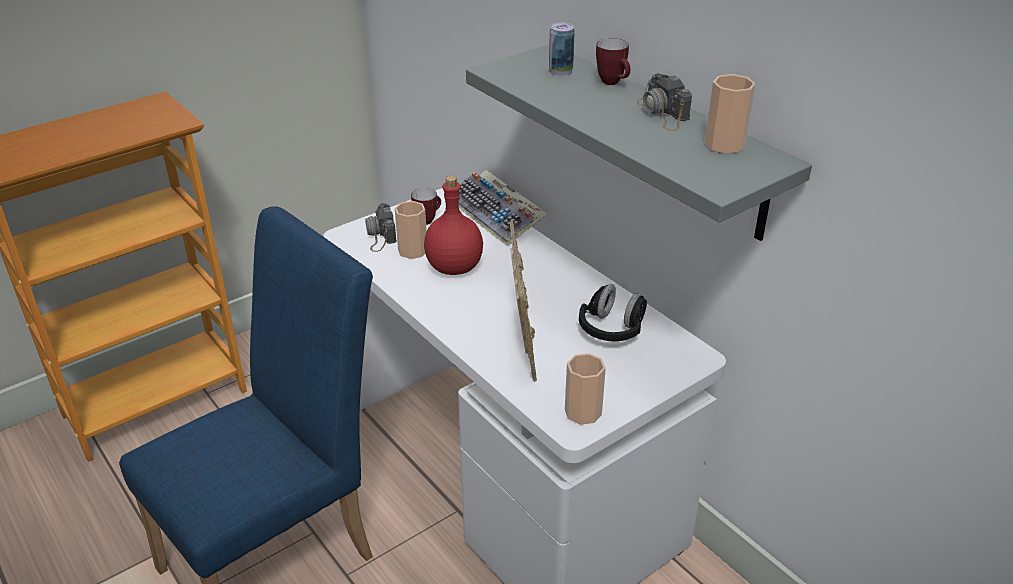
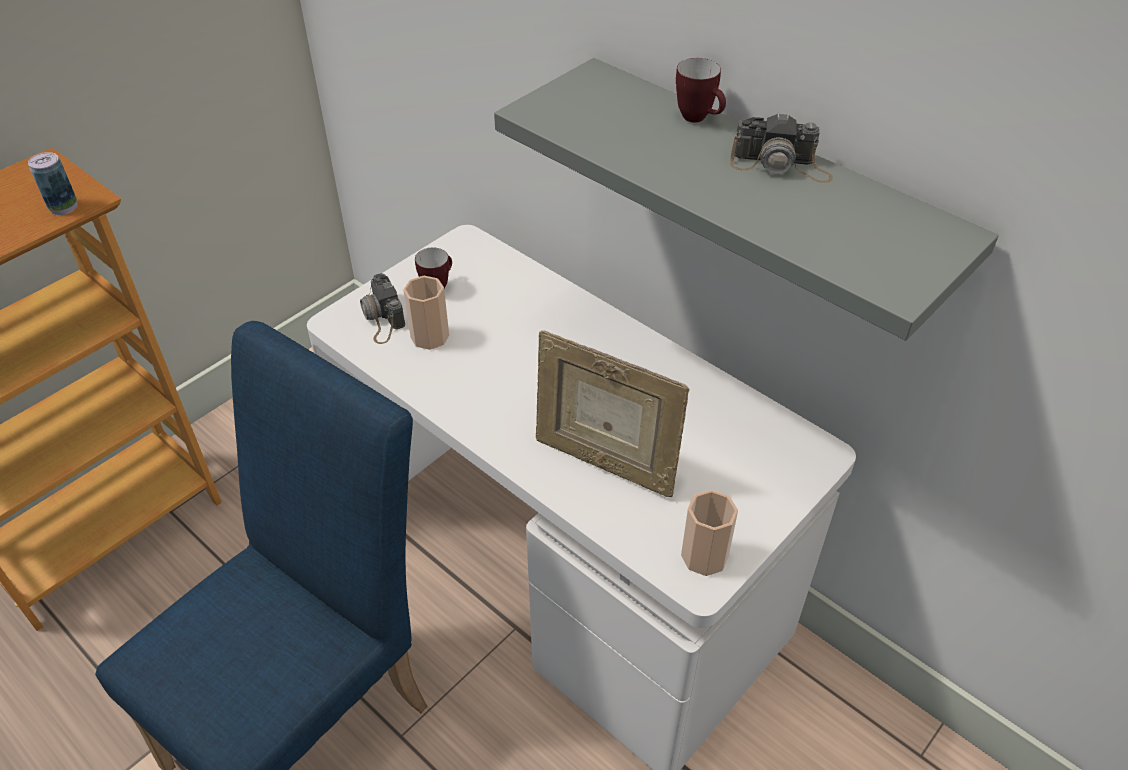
camera: 10 degrees left, 10 degrees up
(454, 268) = (489, 357): red bottle -> none
(497, 215) = (524, 270): keyboard -> none
(522, 344) = (604, 462): picture frame -> picture frame turned 135 degrees clockwise
(560, 71) = (623, 105): can -> can (63, 207)
(612, 329) = (708, 426): black headphones -> none
(663, 113) = (780, 165): camera -> camera turned 45 degrees counterclockwise
(724, 144) = (878, 212): cup -> none

